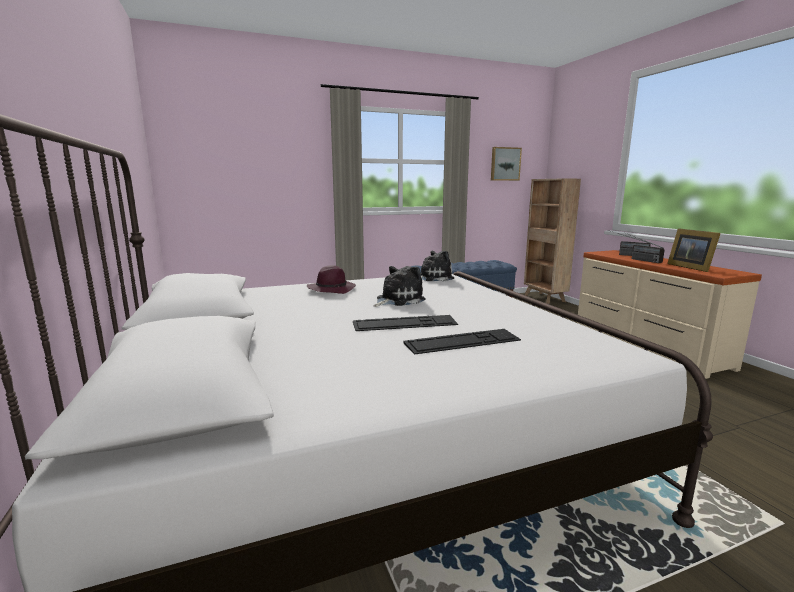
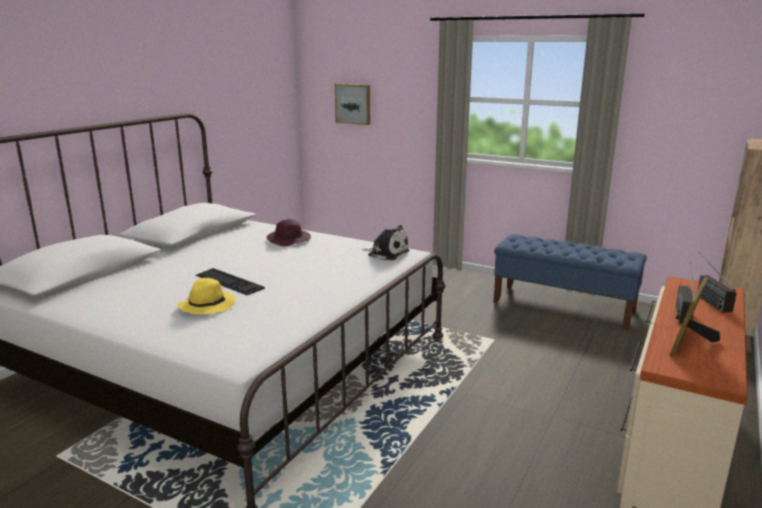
camera: 50 degrees right, 5 degrees up
(397, 300) = (288, 264): plush toy -> none
(462, 341) = (207, 305): keyboard -> yellow hat
(505, 164) = (701, 110): picture -> picture (353, 104)

